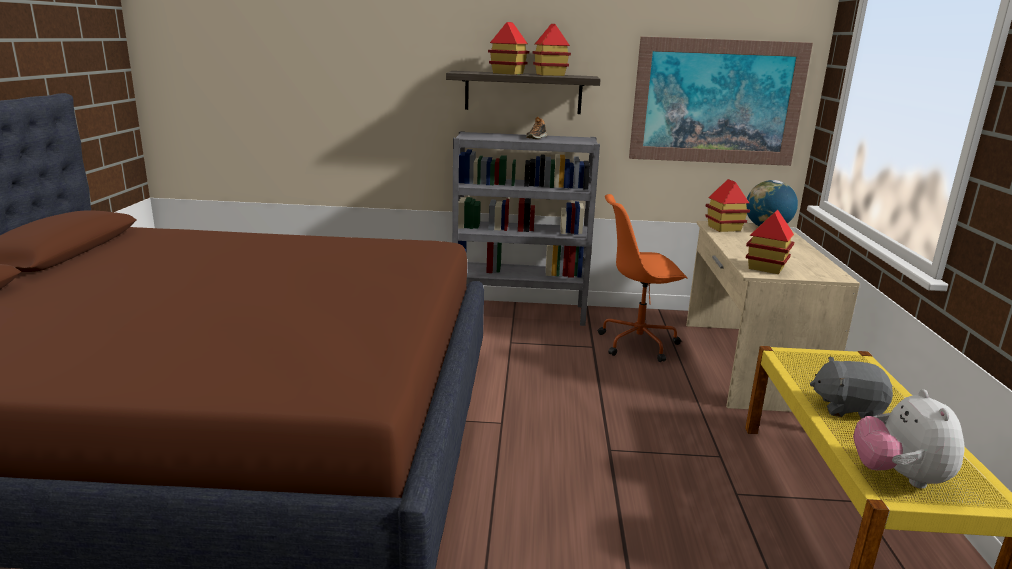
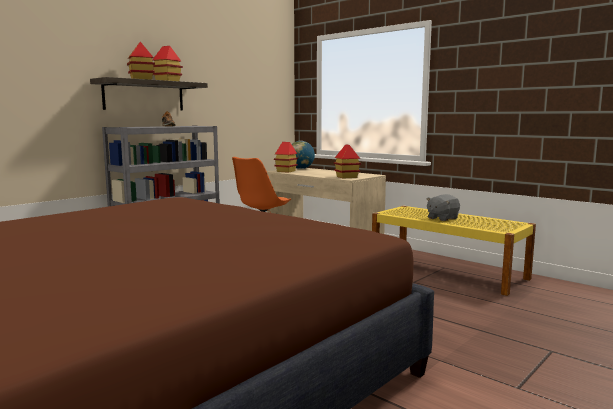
camera: 50 degrees left, 10 degrees down
(717, 102) = (252, 100): picture -> none
(899, 477) = (496, 227): plush toy -> none

